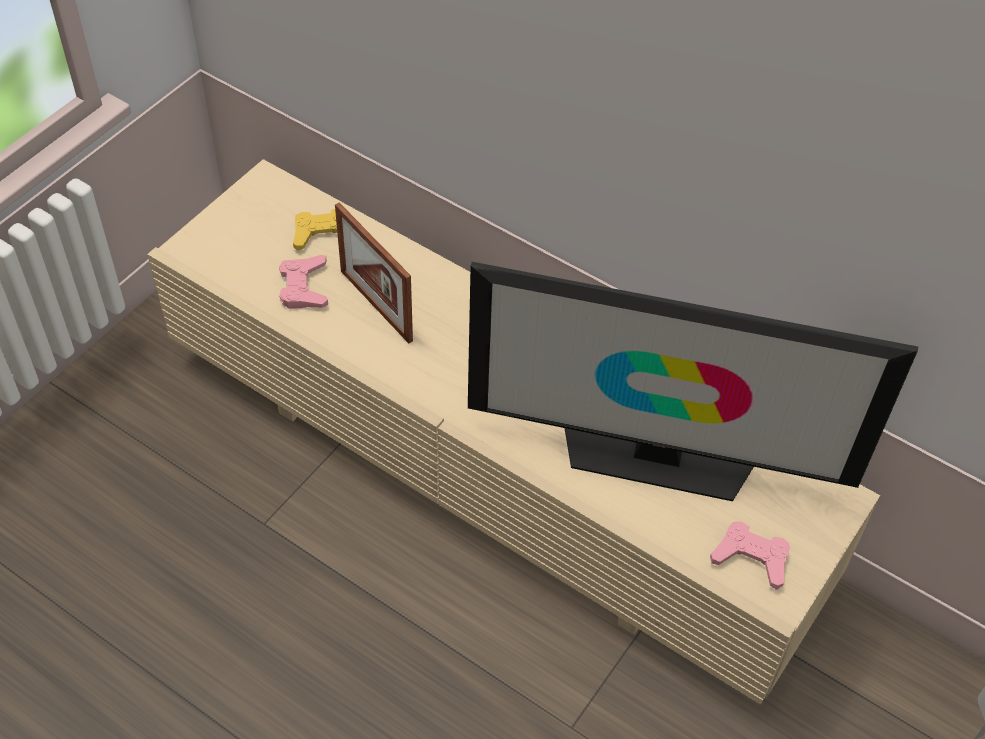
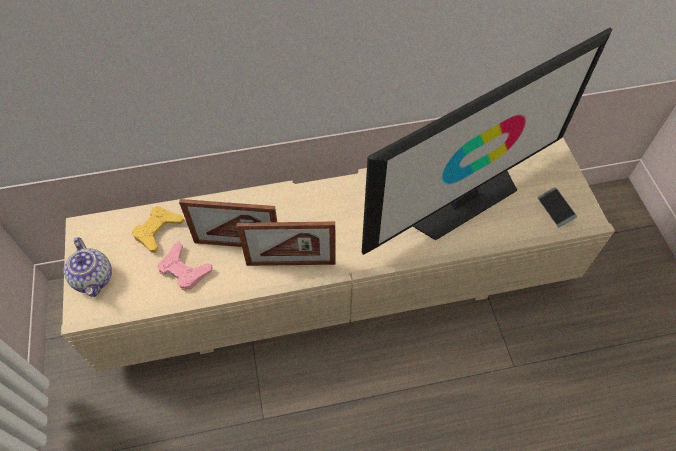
camera: 45 degrees left, 5 degrees up
(224, 231) = (94, 278): none -> teapot
(402, 364) = (291, 263): none -> picture frame
(751, 558) = (555, 209): pink game controller -> phone

